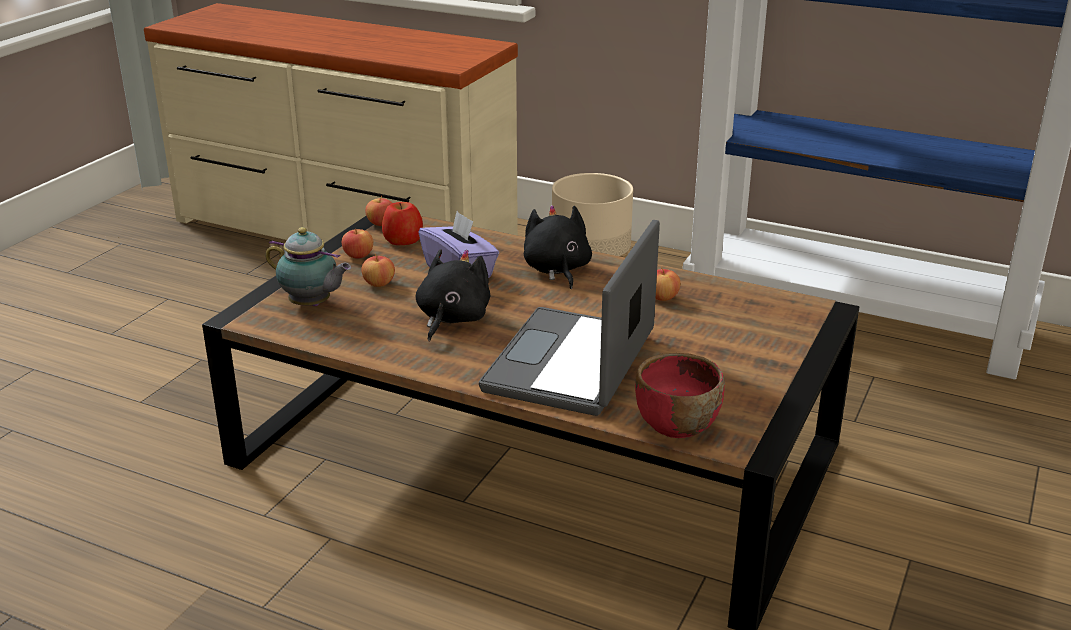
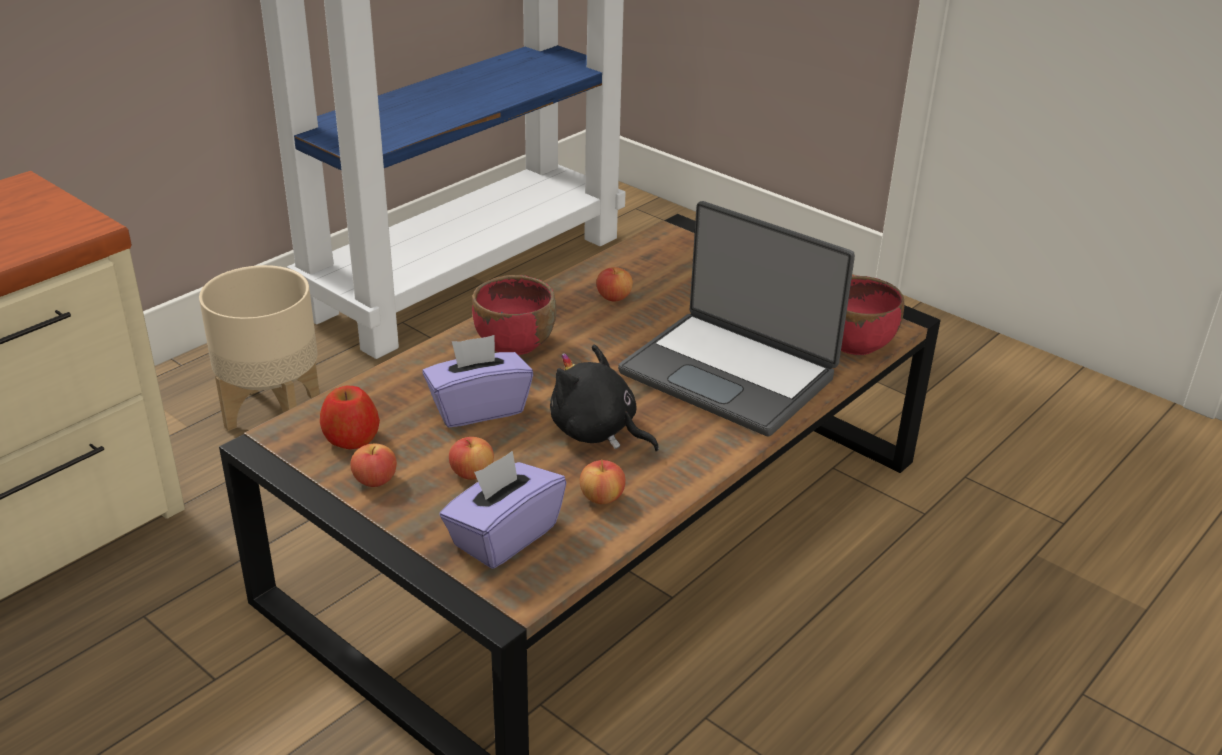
camera: 75 degrees left, 5 degrees up
(312, 305) = (503, 536): teapot -> purple tissue box
(381, 223) = (282, 449): apple -> apple (602, 497)
(557, 270) = (514, 343): black plush toy -> red bowl

